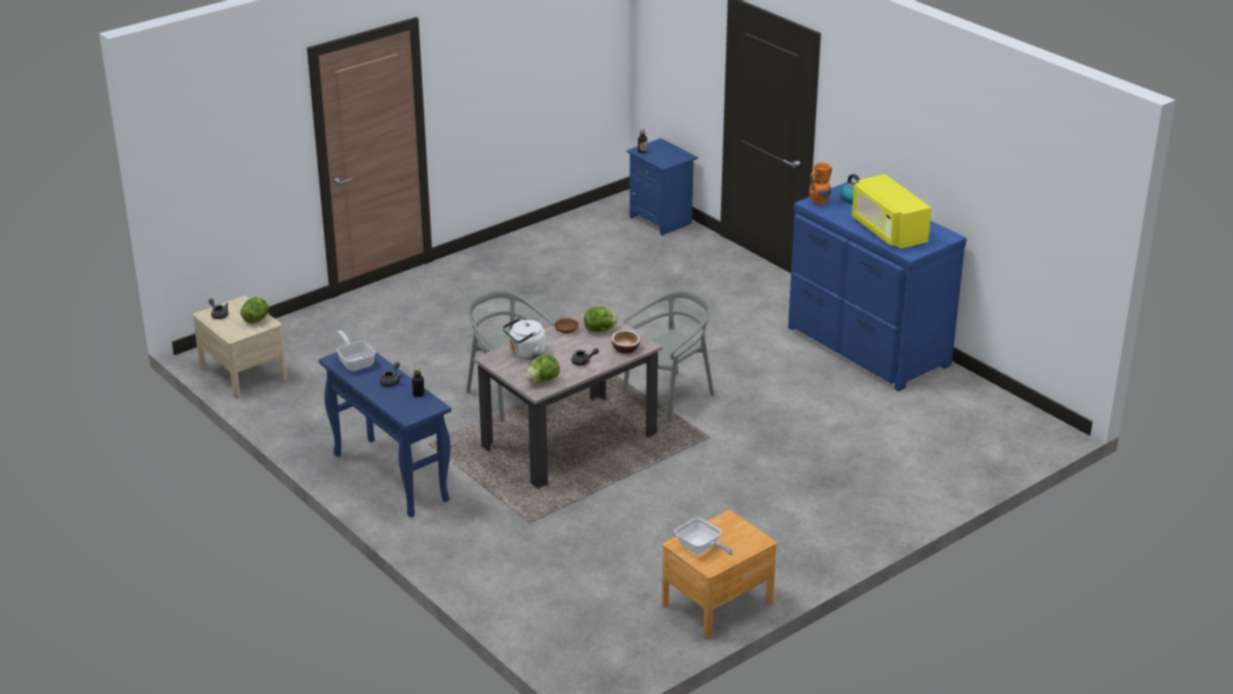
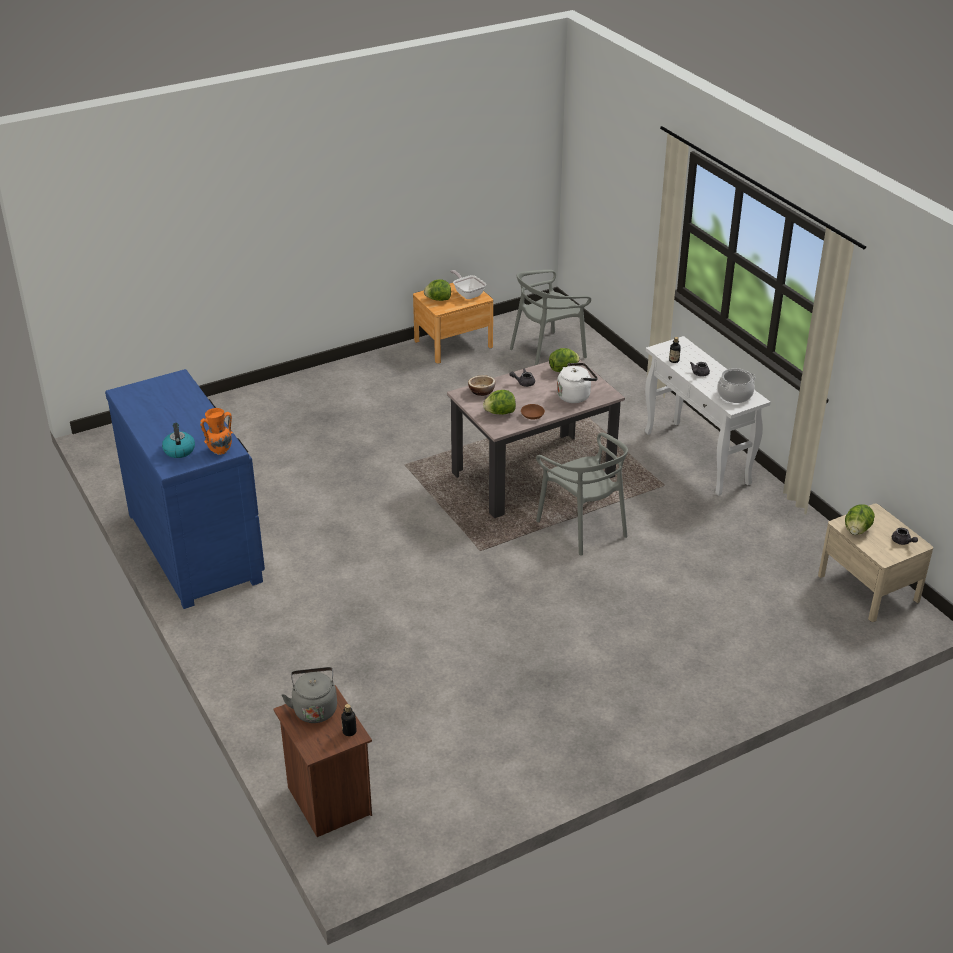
camera: 170 degrees left, 5 degrees up
(355, 361) = (734, 395): frying pan -> cooking pot
(389, 477) = (697, 458): blue console table -> white console table
(661, 220) = (327, 801): blue nightstand -> brown nightstand
(669, 396) = (425, 510): grey chair -> grey chair (547, 351)
(670, 158) = (314, 708): none -> grey kettle
(737, 535) = (438, 299): none -> lettuce
(888, 231) = (177, 405): yellow microwave -> none

